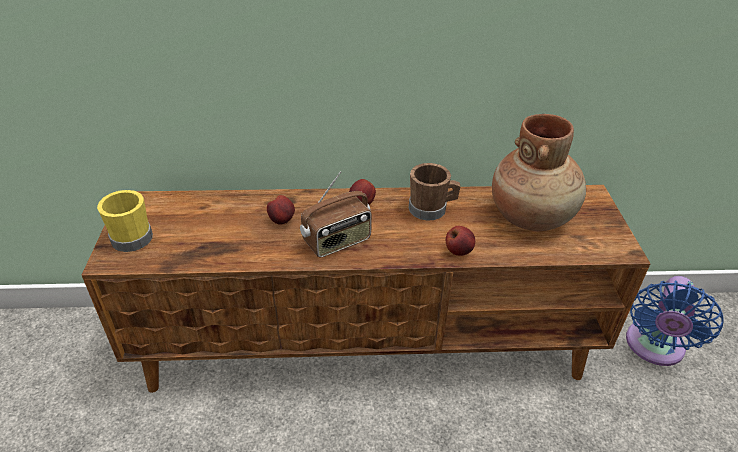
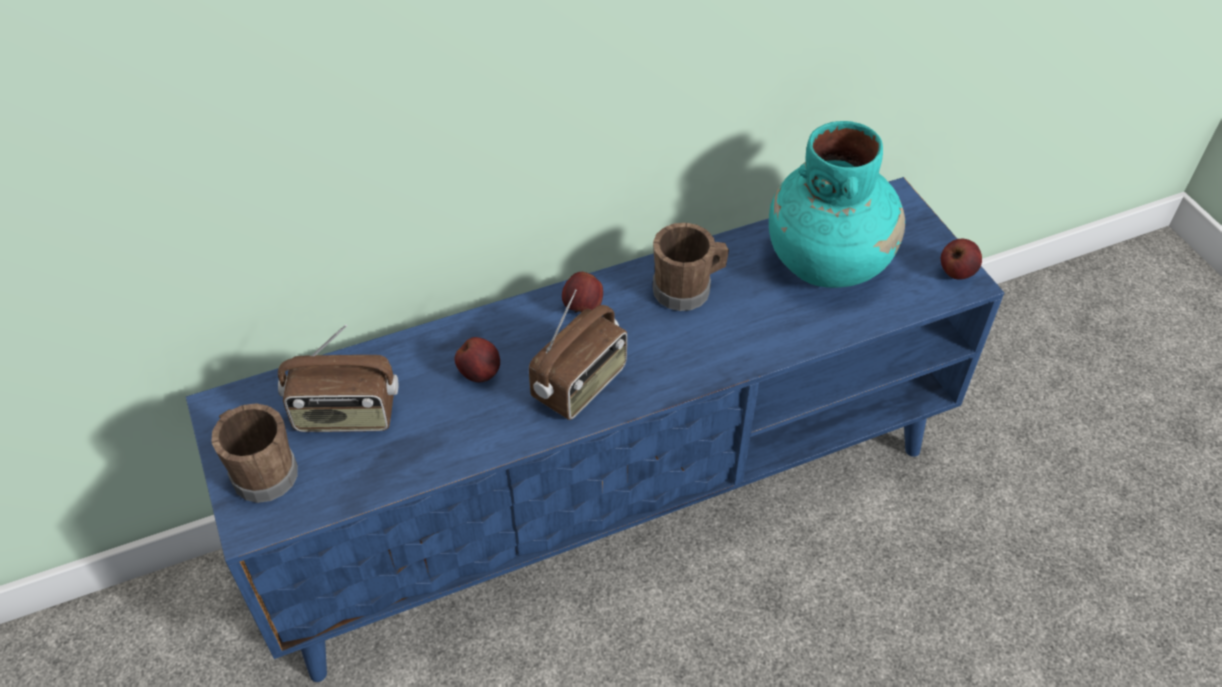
camera: 20 degrees left, 10 degrees up
(131, 236) = (260, 470): yellow mug -> brown mug
(194, 222) = (345, 415): none -> radio
(368, 345) = (611, 498): brown tv stand -> blue tv stand
(458, 251) = (755, 349): apple -> apple (956, 272)
(531, 216) = (828, 260): brown vase -> turquoise vase
(653, 348) = (997, 376): blue fan -> none

